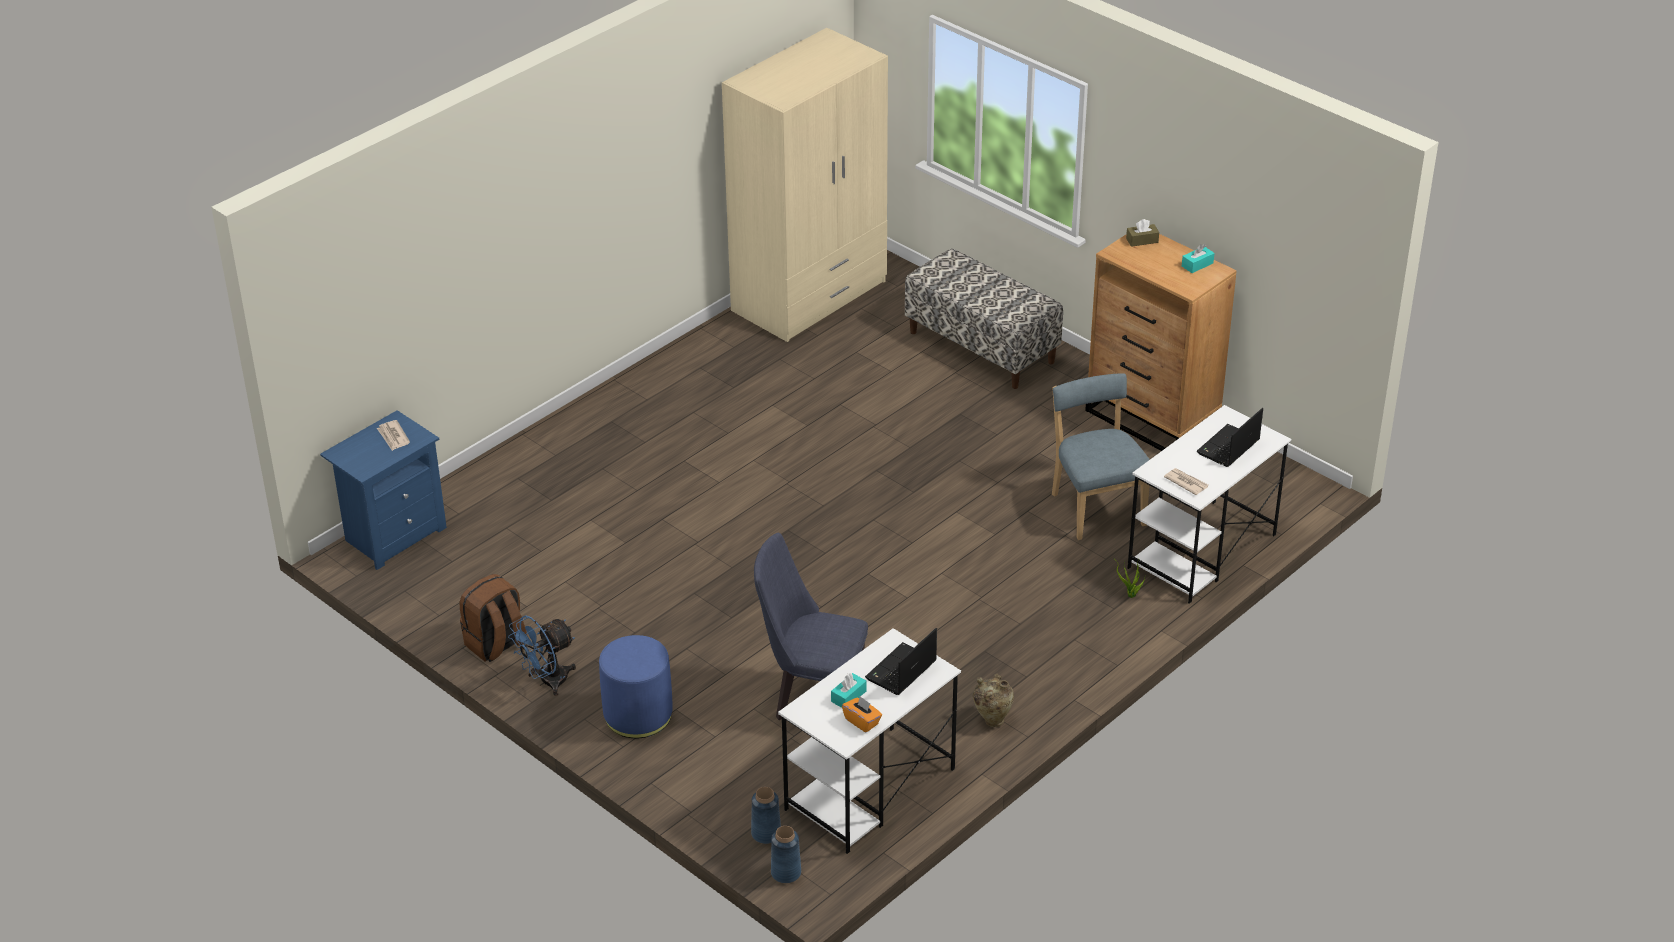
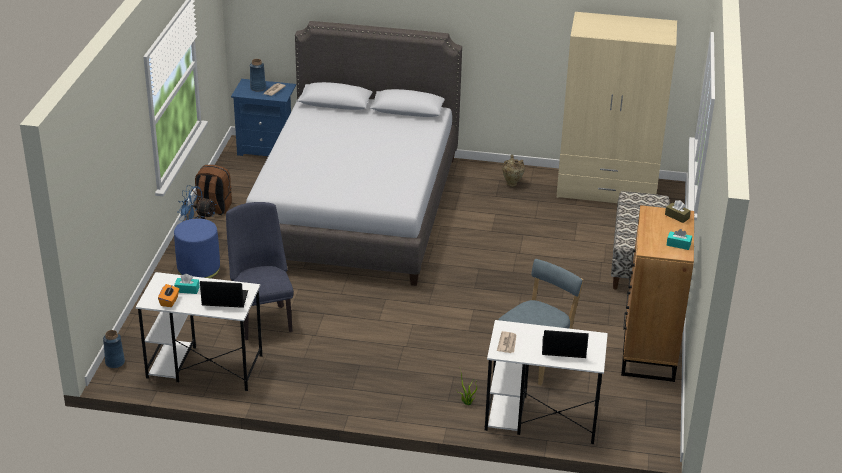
camera: 55 degrees right, 5 degrees down
(639, 516) = (355, 209): none -> grey bed
(766, 834) = (140, 344): blue vase -> blue vase (257, 88)
(992, 719) = (302, 389): beige vase -> beige vase (512, 183)

